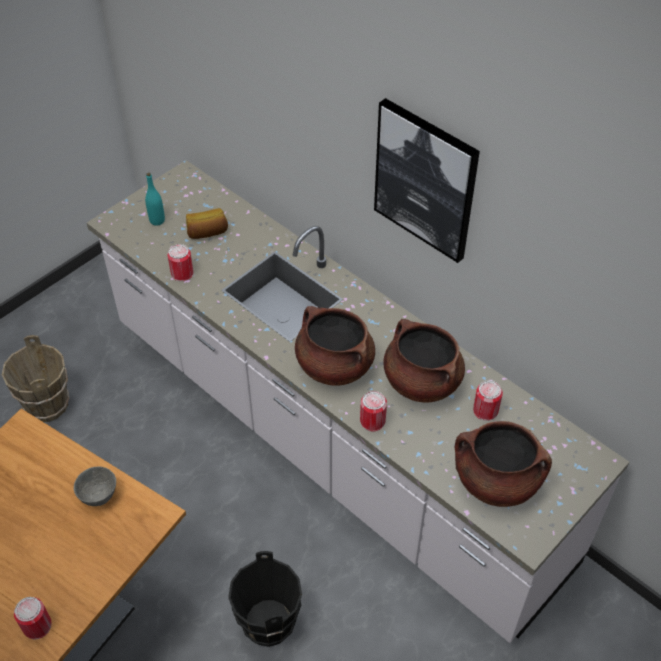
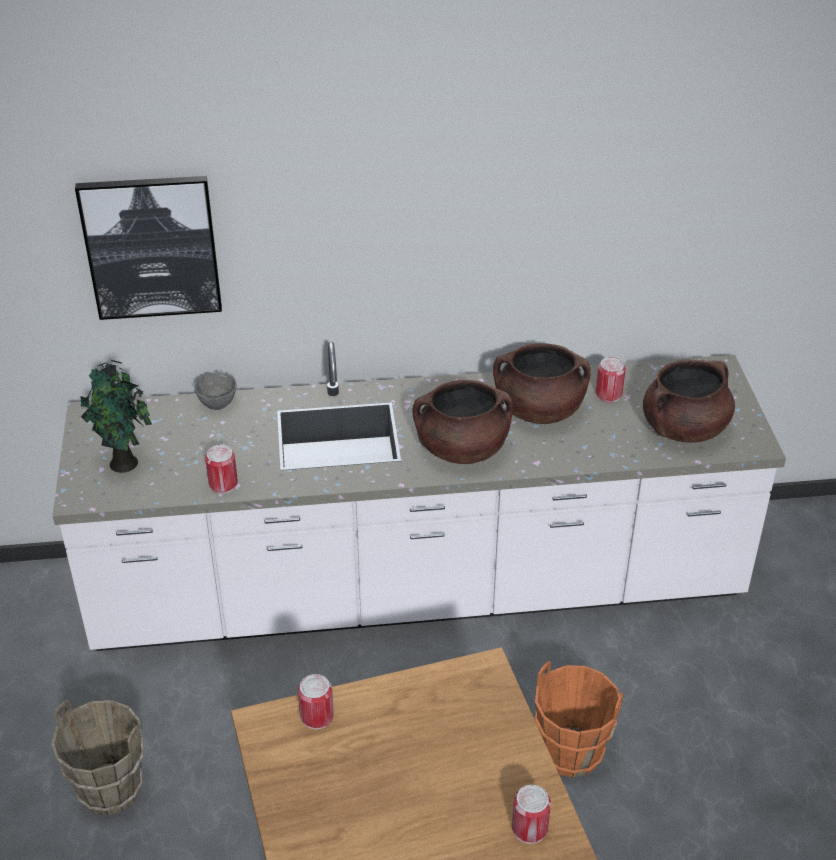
camera: 50 degrees left, 10 degrees down
(98, 496) = (418, 702): grey bowl -> grey bowl (216, 404)
(157, 220) = (125, 464): turquoise bottle -> potted plant
(207, 232) = (192, 439): bread -> none
(268, 623) = (571, 754): black bucket -> orange bucket
(372, 421) = (549, 460): can -> can (317, 716)
(425, 180) = (456, 205): picture -> picture (151, 247)

